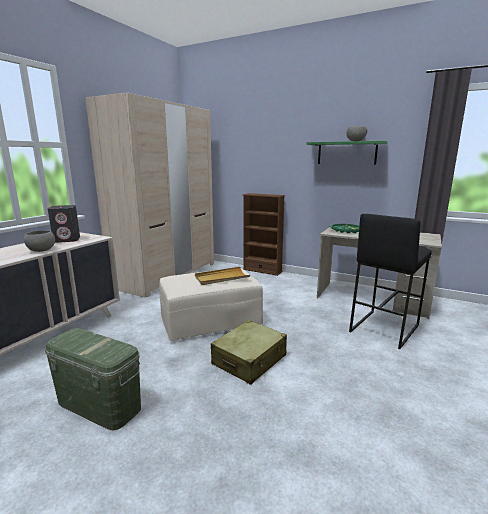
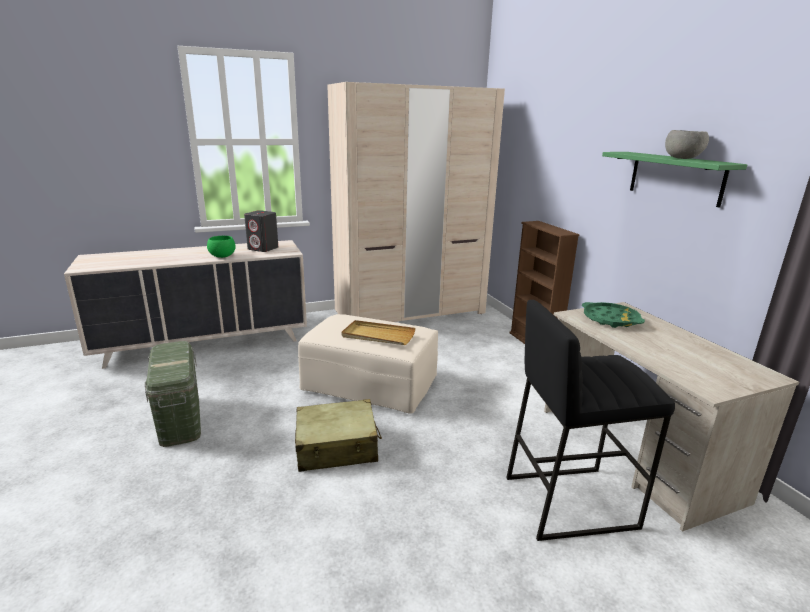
camera: 40 degrees right, 5 degrees up
(41, 250) = (222, 256): grey bowl -> green bowl

